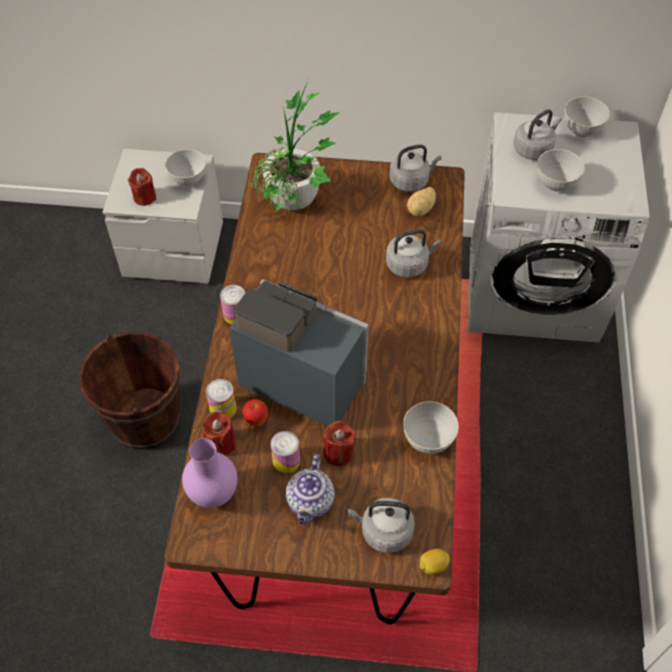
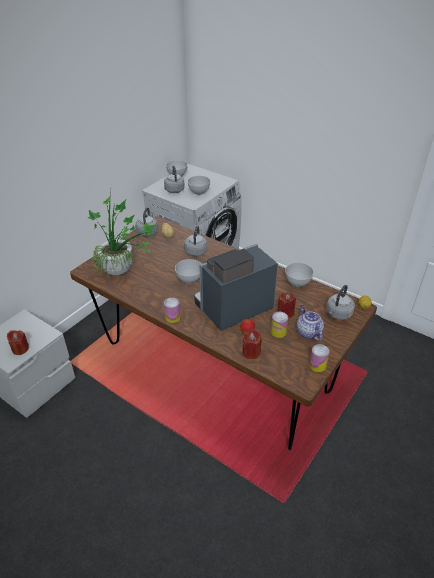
camera: 60 degrees left, 15 degrees down
(145, 419) = (140, 448): brown bucket -> none
(188, 179) = (29, 325): grey bowl -> grey bowl (189, 279)
(212, 493) = (280, 366): purple vase -> none
(223, 409) = (230, 344): can -> can (317, 365)
(310, 502) = (308, 332): teapot -> teapot turned 150 degrees counterclockwise

